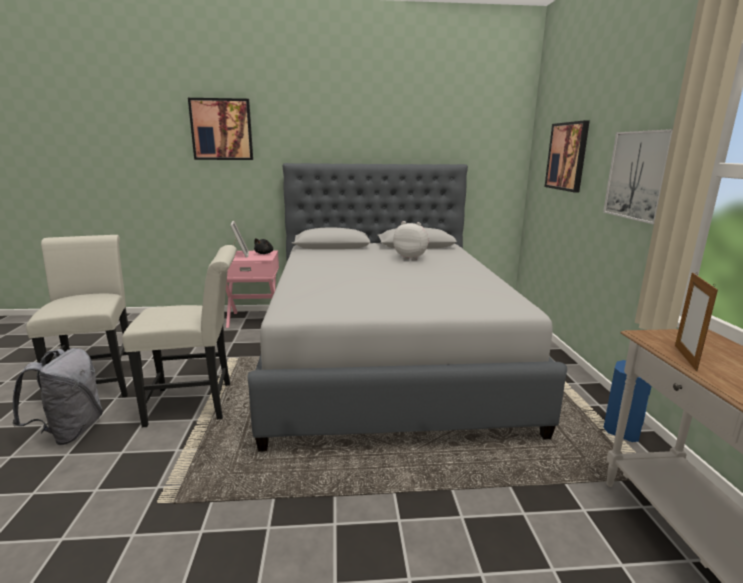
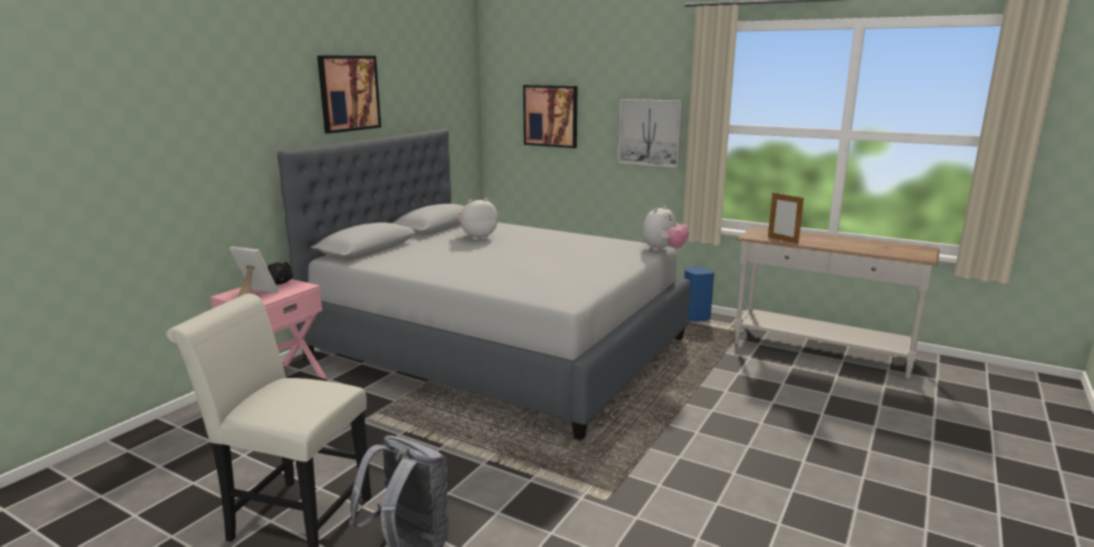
camera: 55 degrees left, 0 degrees up
(198, 403) = (452, 455): white chair -> none
(221, 129) = (184, 110): picture -> picture (349, 93)
(521, 314) = (663, 250): none -> plush toy

